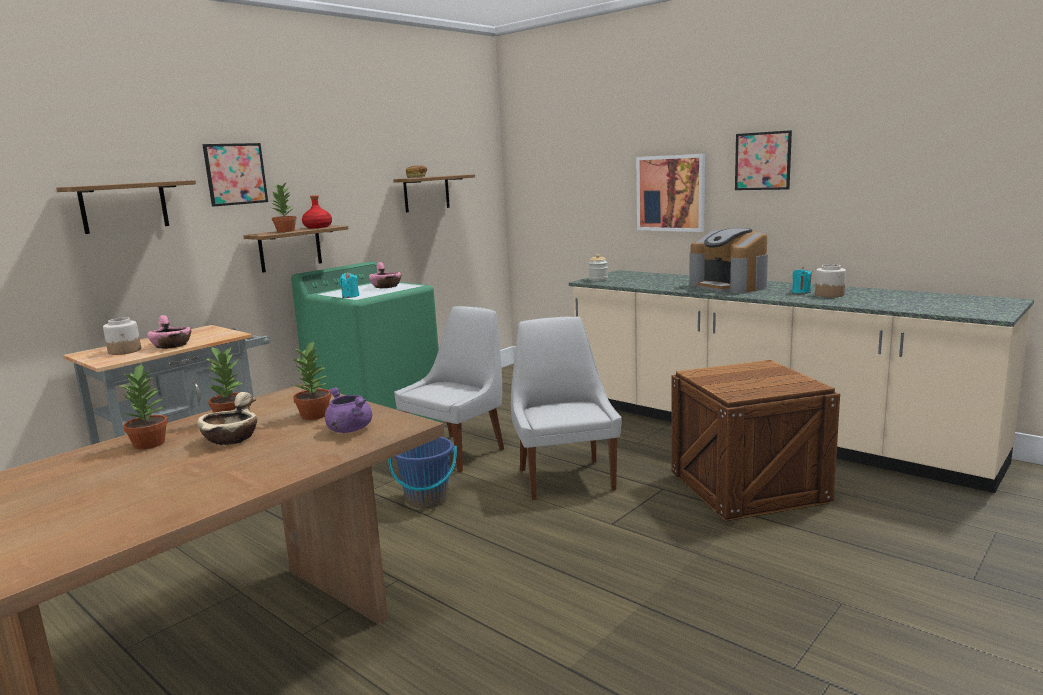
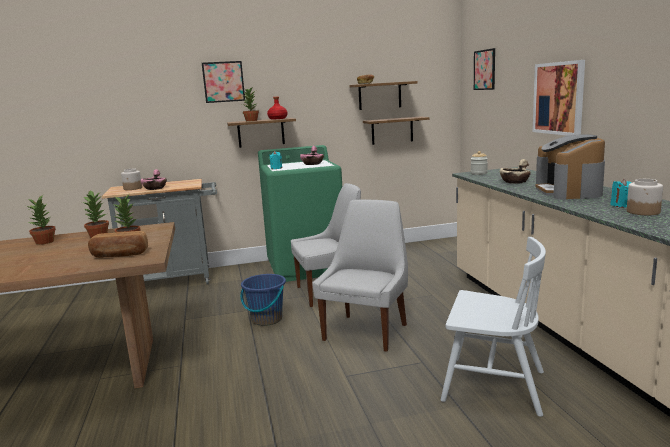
camera: 35 degrees right, 0 degrees up
(124, 207) = (150, 102): shelf -> shelf (392, 130)
(231, 438) = (72, 247): beige bowl -> beige bowl (515, 182)
(349, 429) = (120, 255): purple cooking pot -> bread
(748, 488) = (492, 385): crate -> white chair
(762, 161) = (630, 66): picture -> picture (484, 70)

